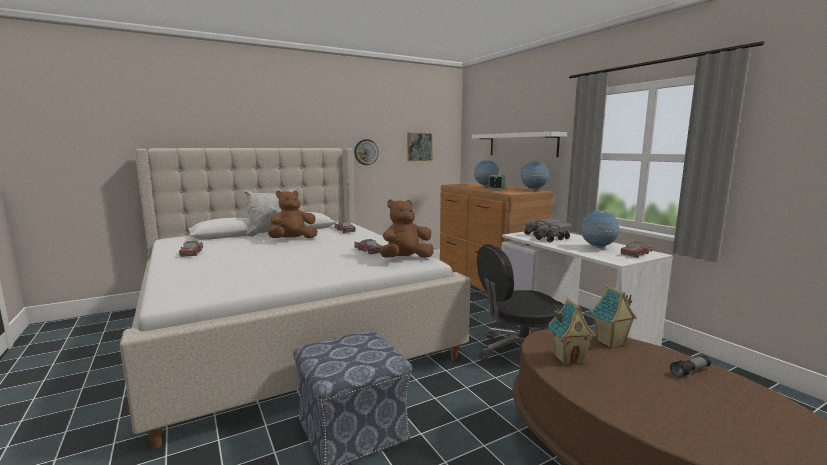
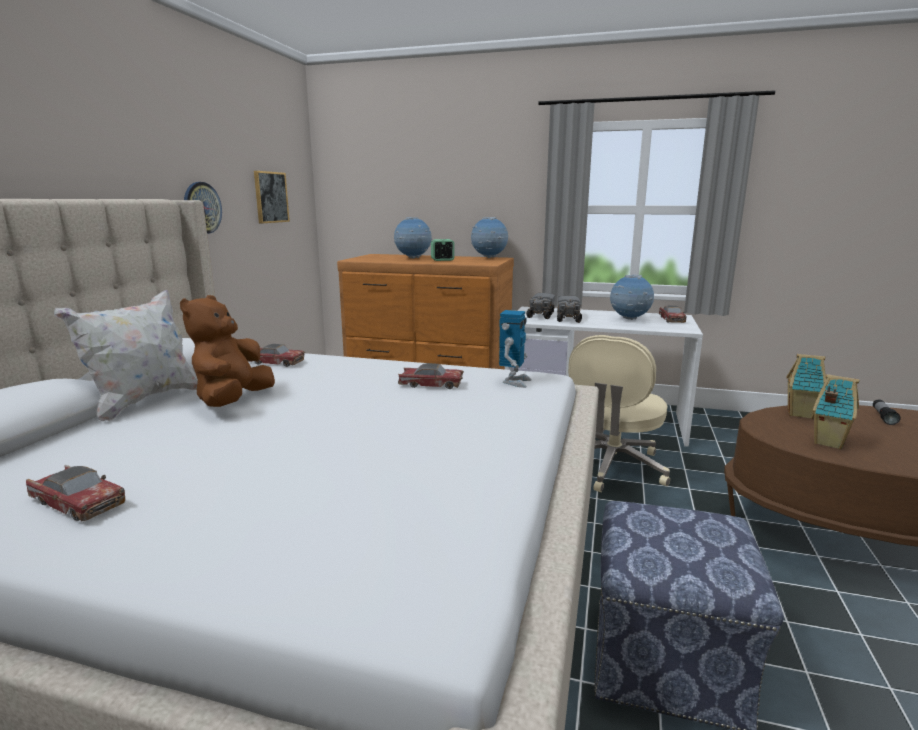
camera: 45 degrees left, 5 degrees up
(405, 259) = (514, 382): brown plush toy -> toy robot
(519, 353) = (611, 467): black office chair -> beige office chair
(522, 144) = (448, 194): white shelf -> none

